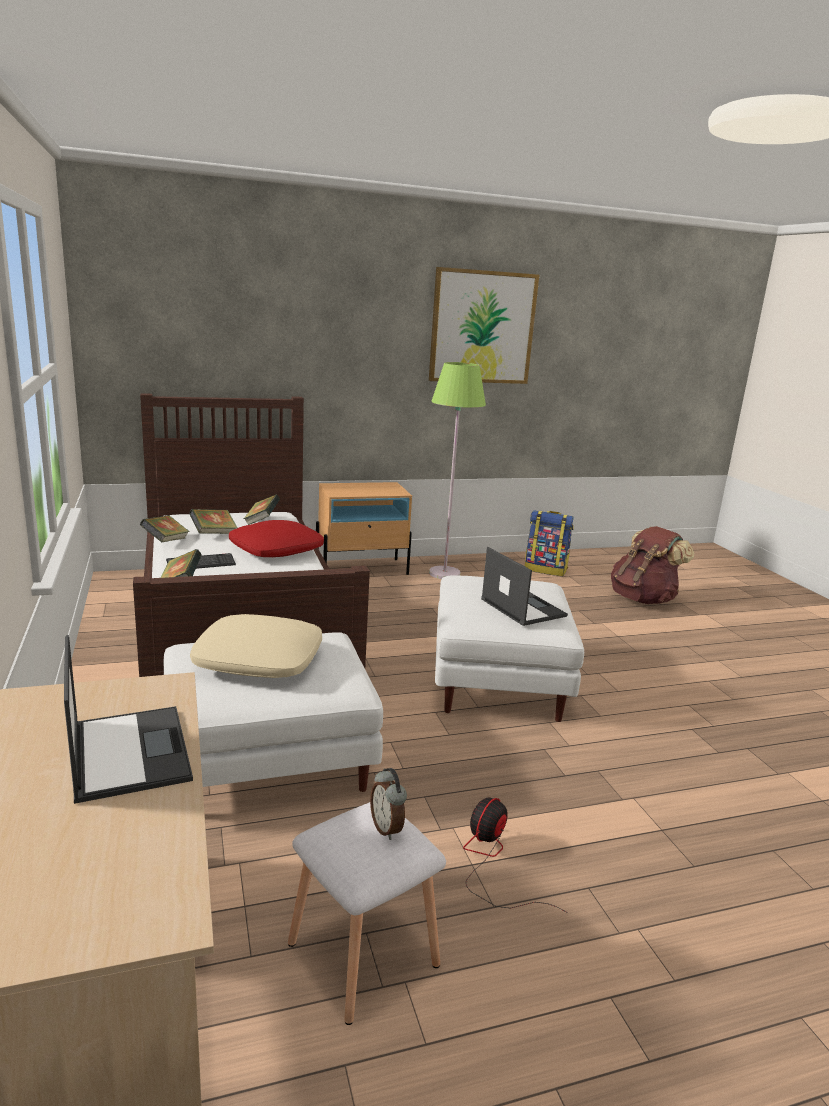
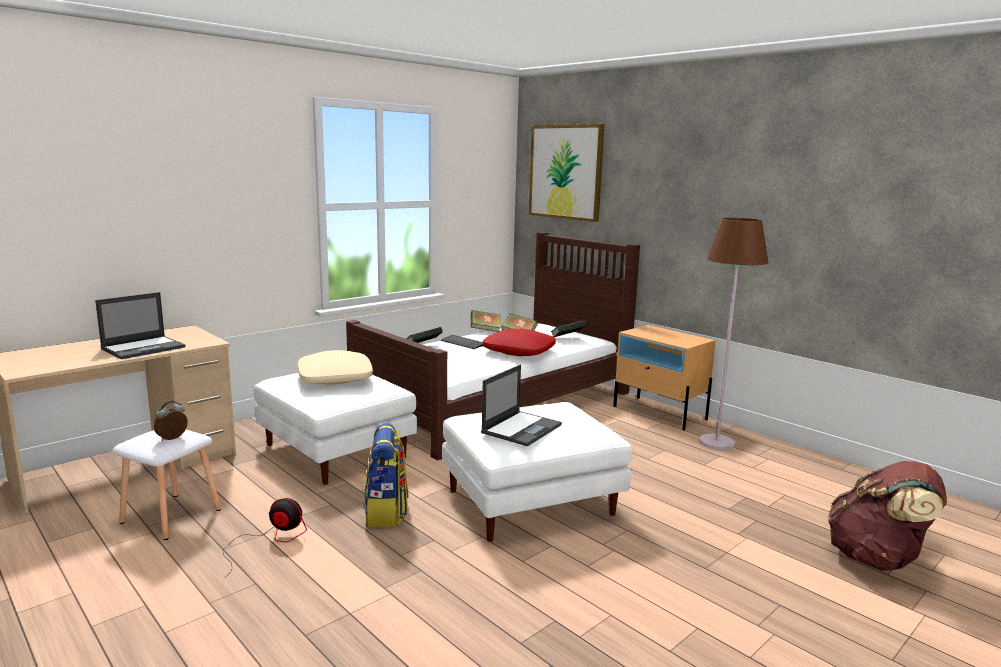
camera: 65 degrees right, 5 degrees down
(444, 573) = (717, 443): green floor lamp -> brown floor lamp
(482, 327) = (819, 184): picture -> picture (565, 172)
(546, 569) = (838, 487): backpack -> backpack (386, 513)

